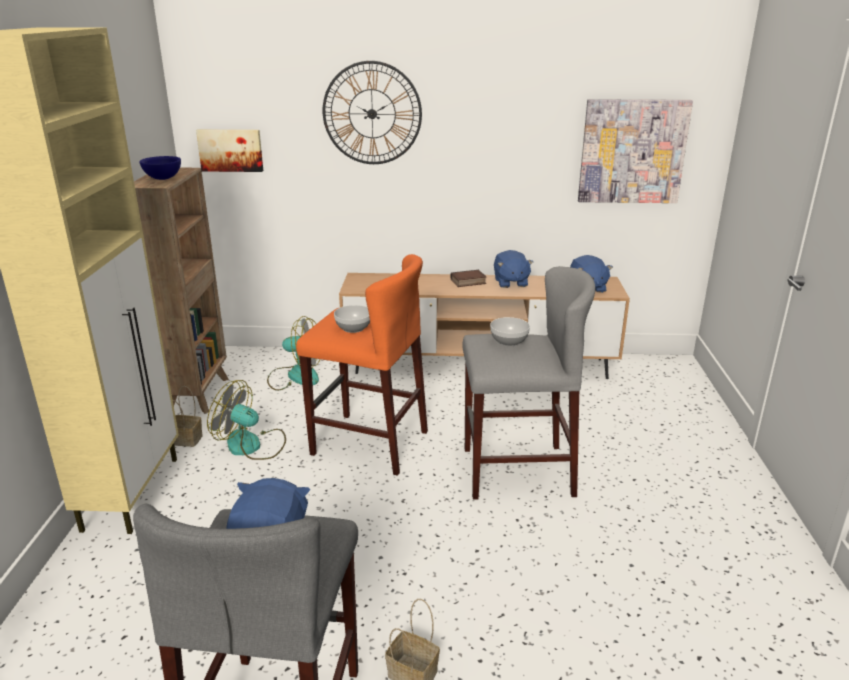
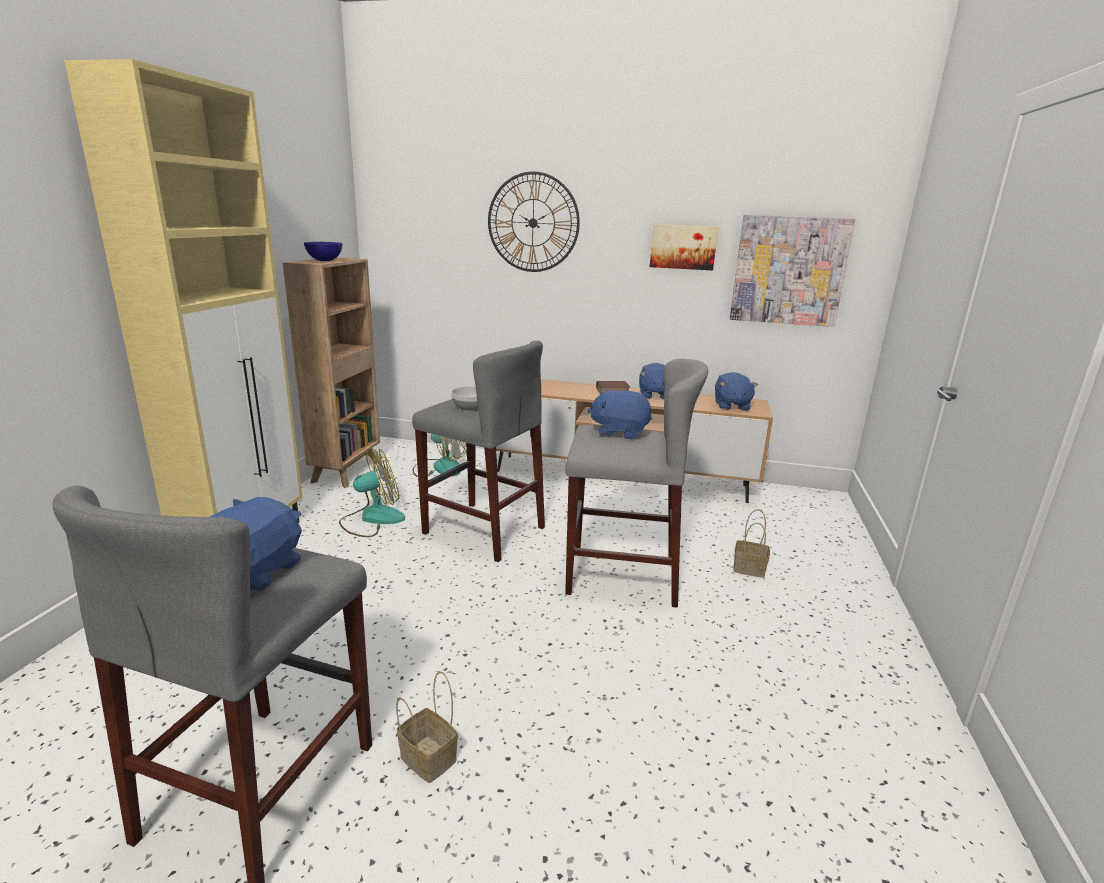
camera: 10 degrees right, 5 degrees down
(187, 439) = (317, 506): basket -> basket (750, 569)
(231, 150) = (405, 252): picture -> picture (683, 247)
(252, 446) = (372, 519): fan -> fan turned 120 degrees clockwise
(369, 442) = (483, 530): orange stool -> grey stool
(509, 341) = (619, 432): bowl -> blue plush toy

